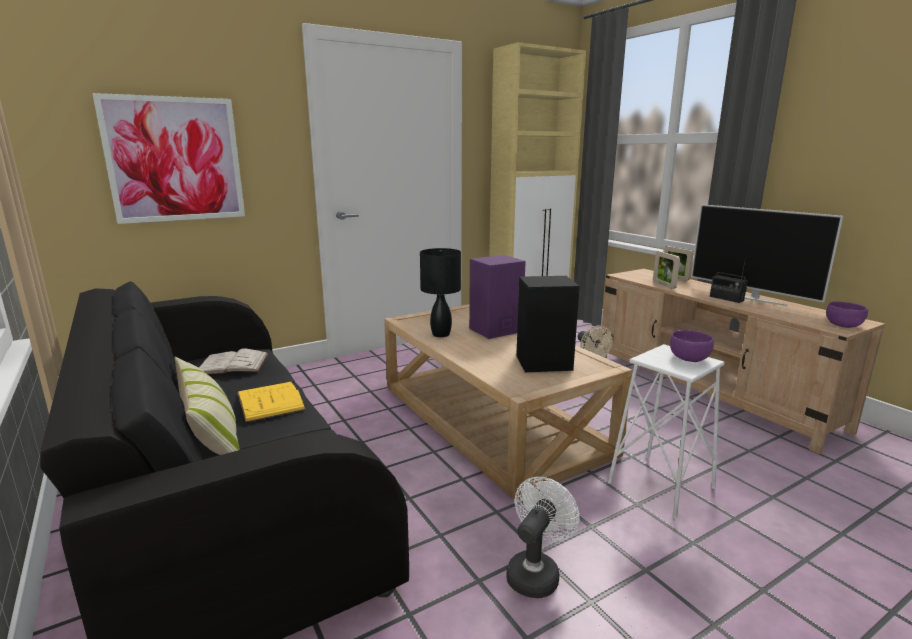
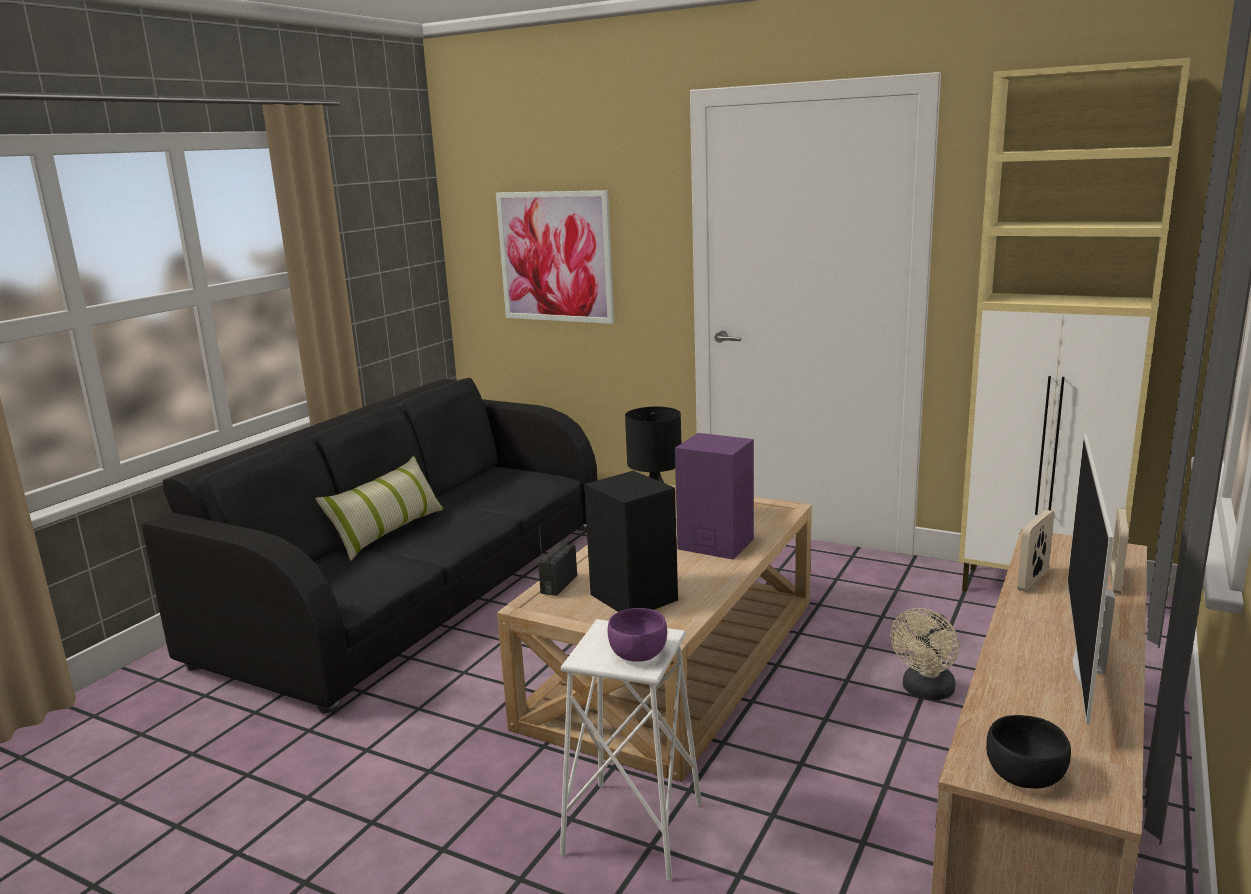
camera: 60 degrees right, 0 degrees up
(232, 364) = (517, 483): white book -> none
(270, 401) = (459, 525): yellow book -> none
(536, 572) = (396, 778): white fan -> none
(726, 298) = (1035, 644): radio -> radio (558, 584)
(843, 325) = (1025, 775): purple bowl -> black bowl

